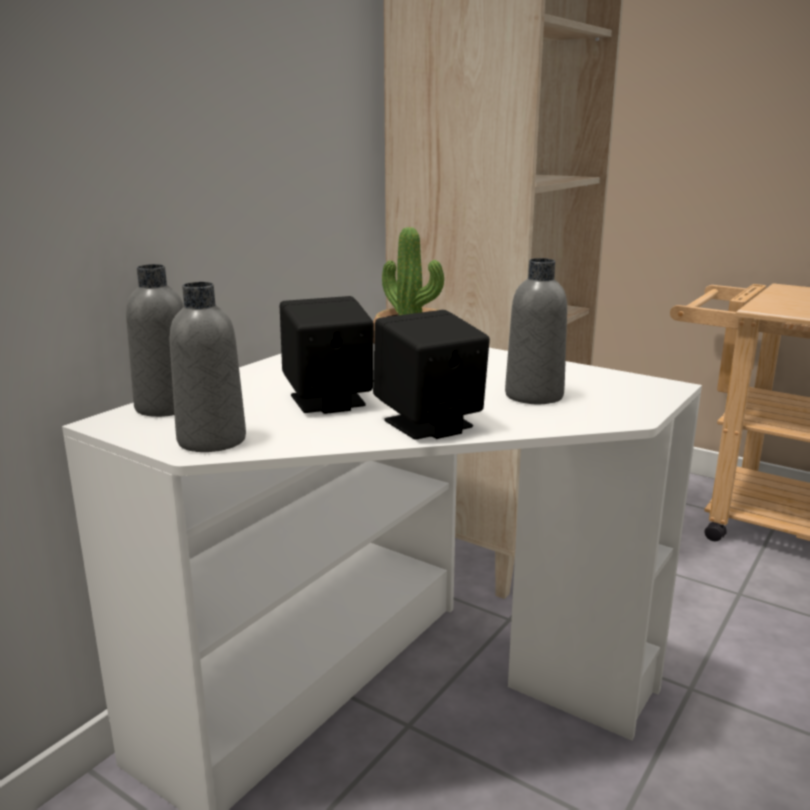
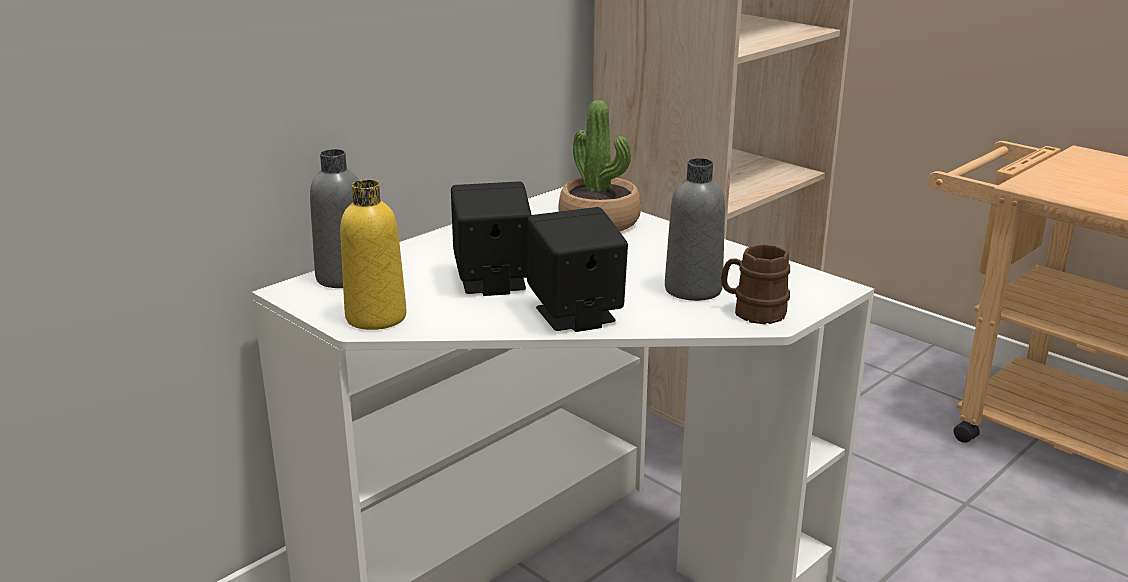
camera: 10 degrees right, 5 degrees up
(212, 440) = (376, 317): grey bottle -> yellow bottle
(604, 410) = (753, 312): none -> brown mug

